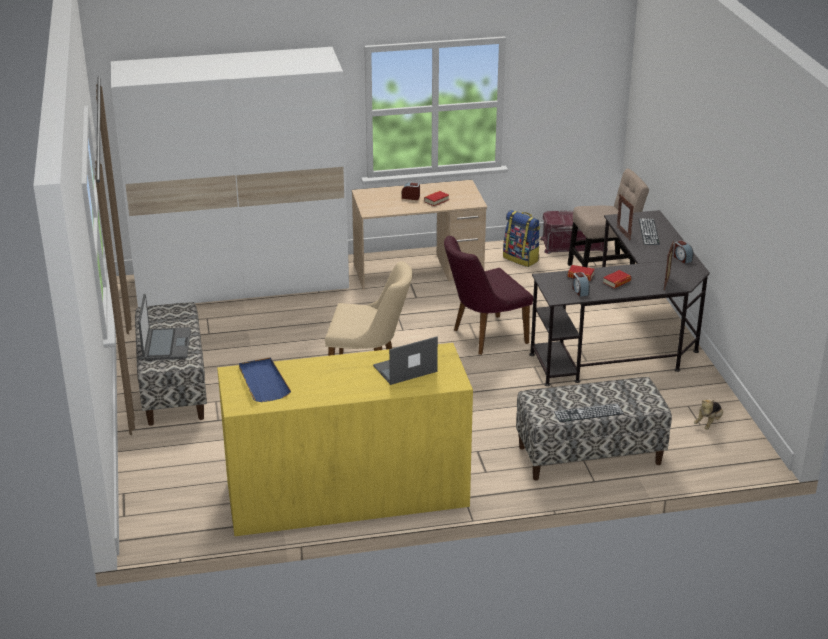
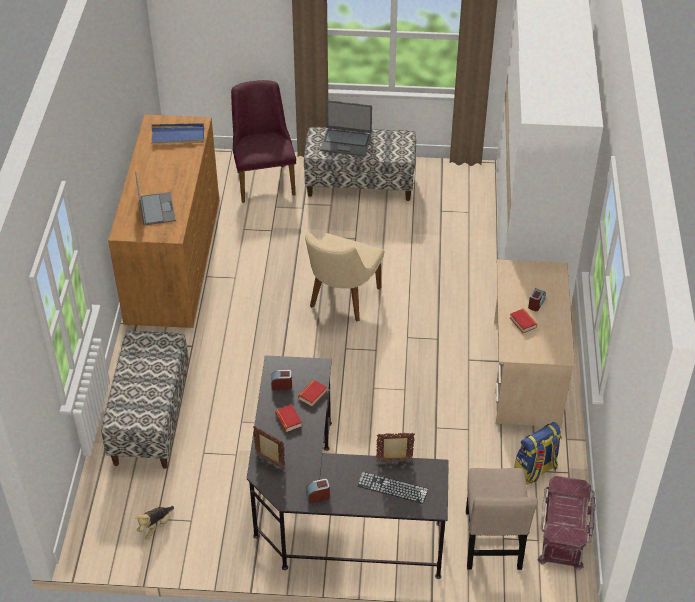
camera: 105 degrees right, 15 degrees up
(346, 494) = (173, 259): yellow dresser -> brown dresser
(483, 337) = (374, 394): purple chair -> purple chair (264, 179)
(588, 413) = (128, 370): keyboard -> none
(708, 423) = (156, 526): plush toy -> plush toy turned 105 degrees counterclockwise

